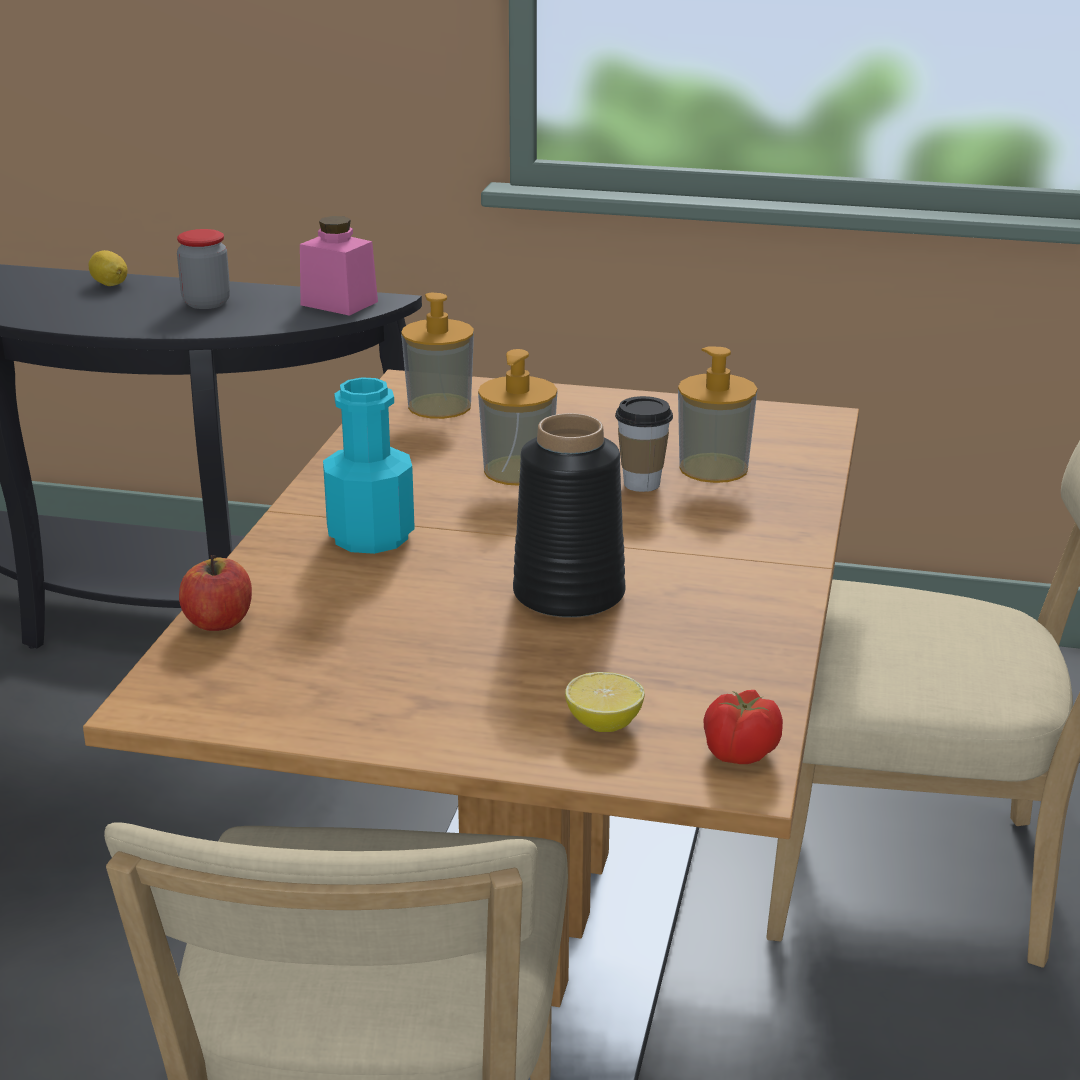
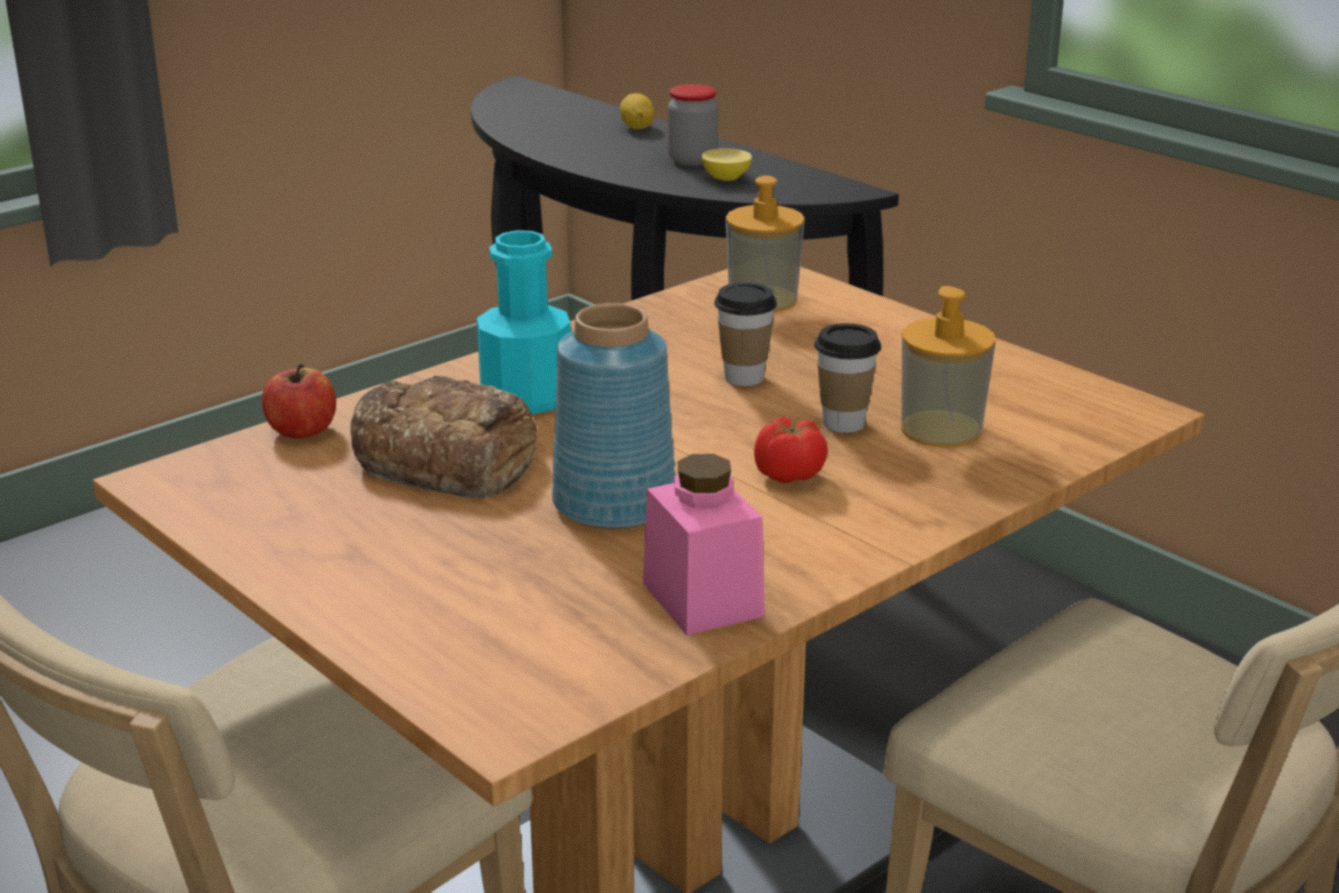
camera: 35 degrees right, 0 degrees up
(339, 303) = (808, 184): pink jar -> pink jar (702, 599)
(382, 604) = (446, 458): none -> bread
(518, 471) = (743, 377): soap dispenser -> cup
(567, 594) = (612, 503): black vase -> blue vase
(603, 724) = (464, 629): lemon -> lemon (726, 178)
(740, 754) = (538, 704): tomato -> tomato (789, 476)

